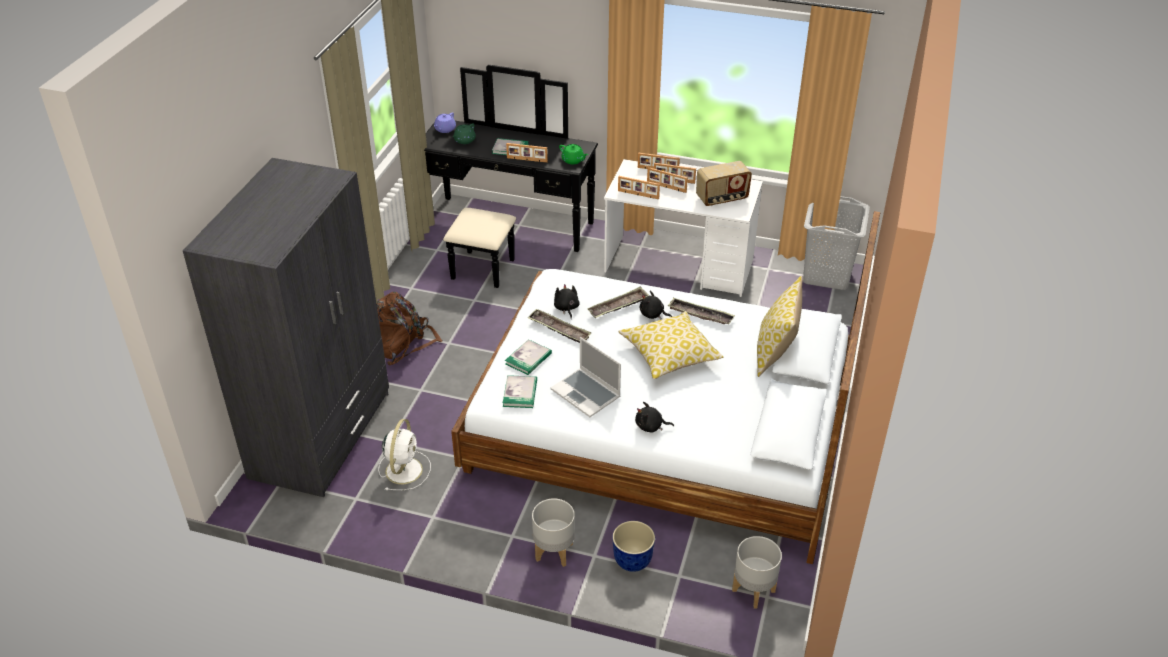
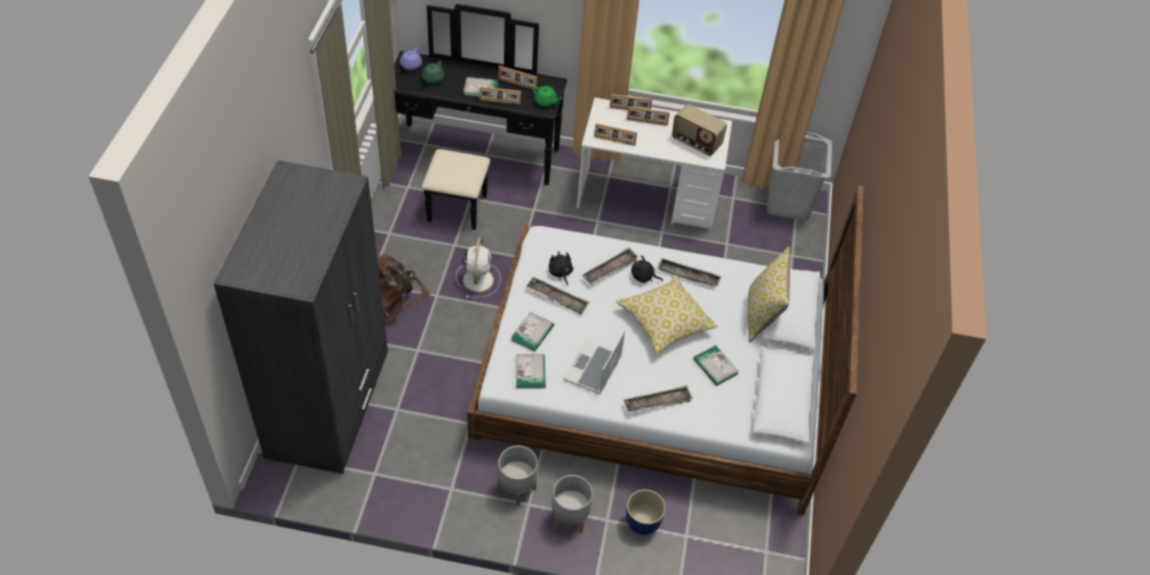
camera: 10 degrees left, 10 degrees up
(404, 469) = (416, 439): white fan -> white fan (478, 279)
(587, 394) = (593, 369): laptop -> laptop turned 75 degrees clockwise
(651, 426) = (657, 402): black plush toy -> tray
(666, 187) = (640, 131): picture frame -> picture frame (517, 84)
(718, 397) = (715, 367): none -> book
(722, 198) = (696, 143): radio -> radio turned 60 degrees clockwise
(753, 591) = (753, 546): grey planter -> grey planter (516, 489)

